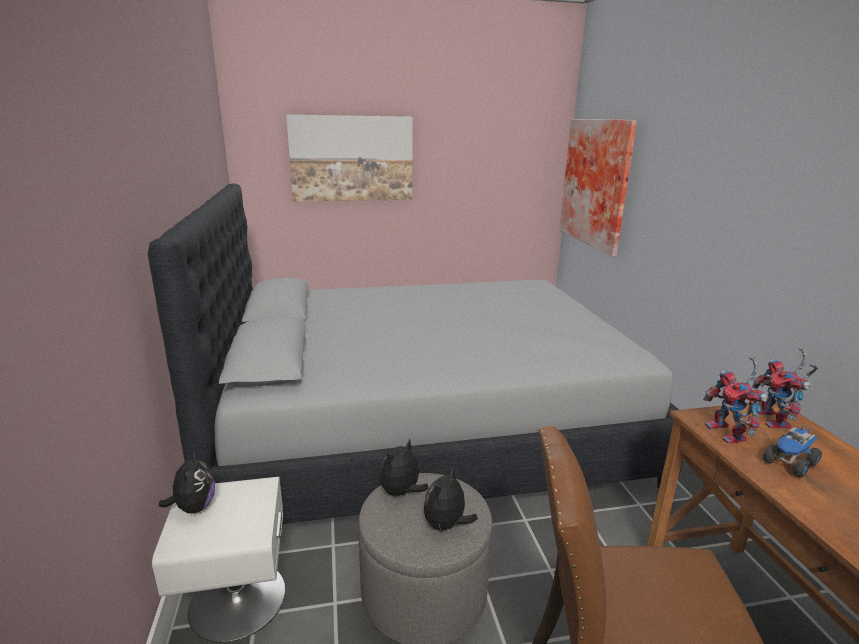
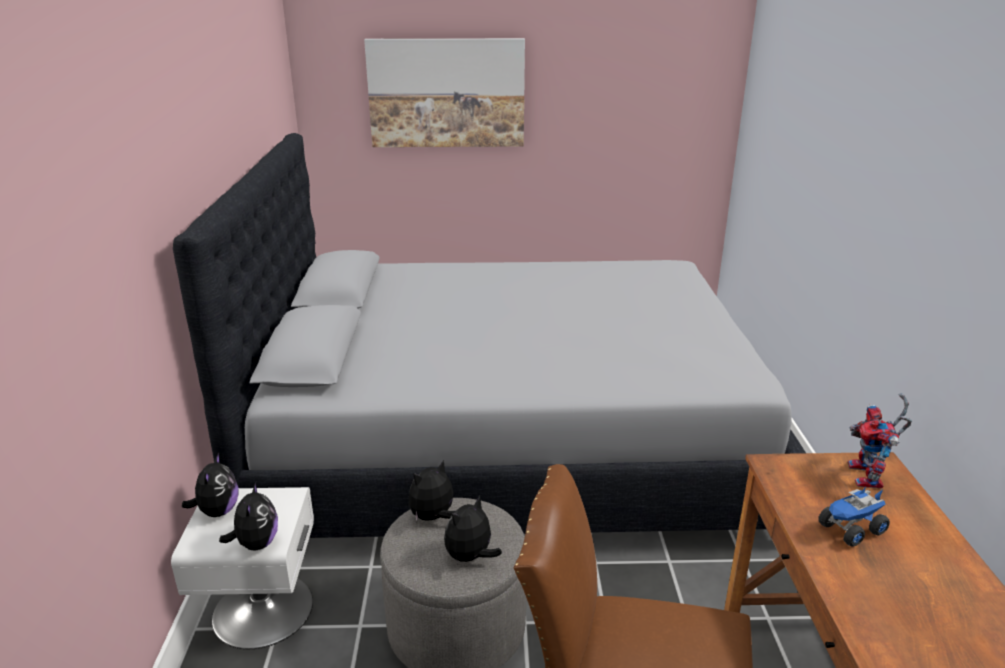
camera: 10 degrees right, 5 degrees up
(239, 535) = (256, 543): none -> plush toy
(598, 183) = (769, 133): picture -> none
(730, 435) = (801, 490): toy robot -> none

